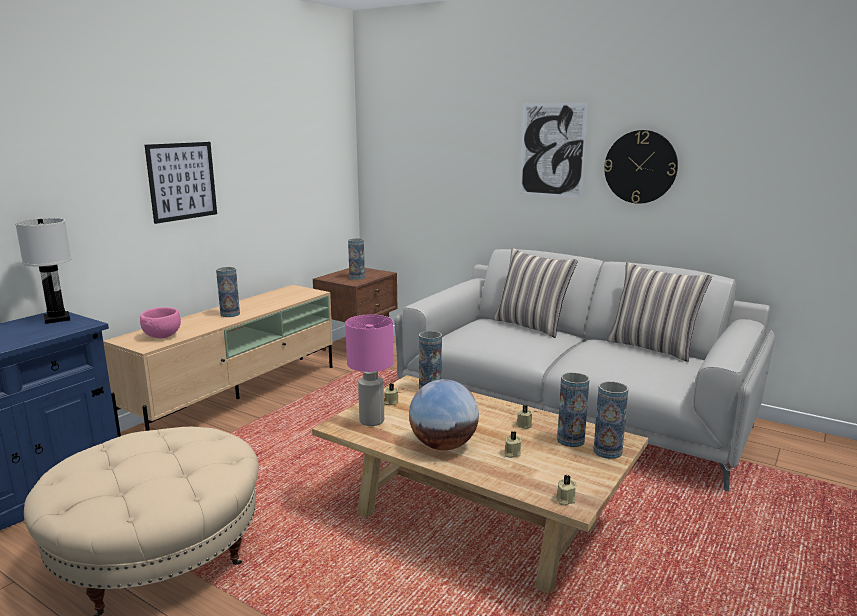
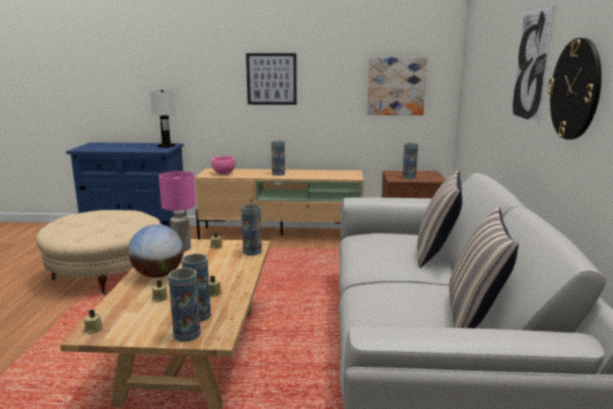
camera: 60 degrees right, 0 degrees up
(311, 176) = (396, 86): none -> picture

